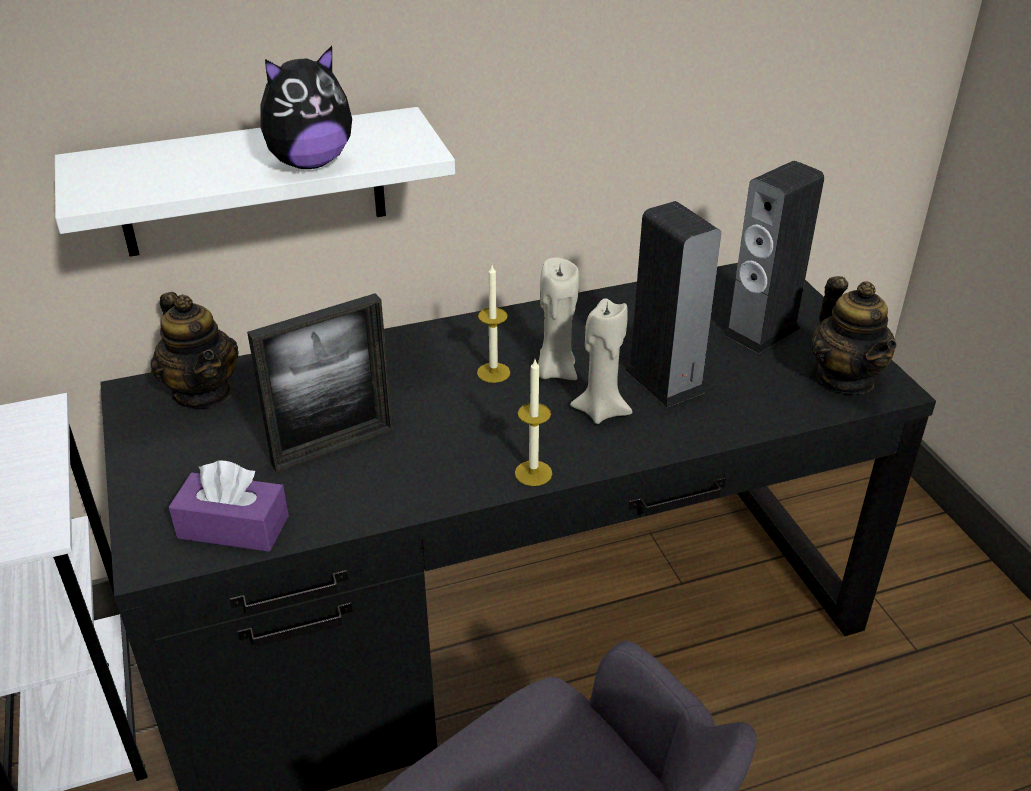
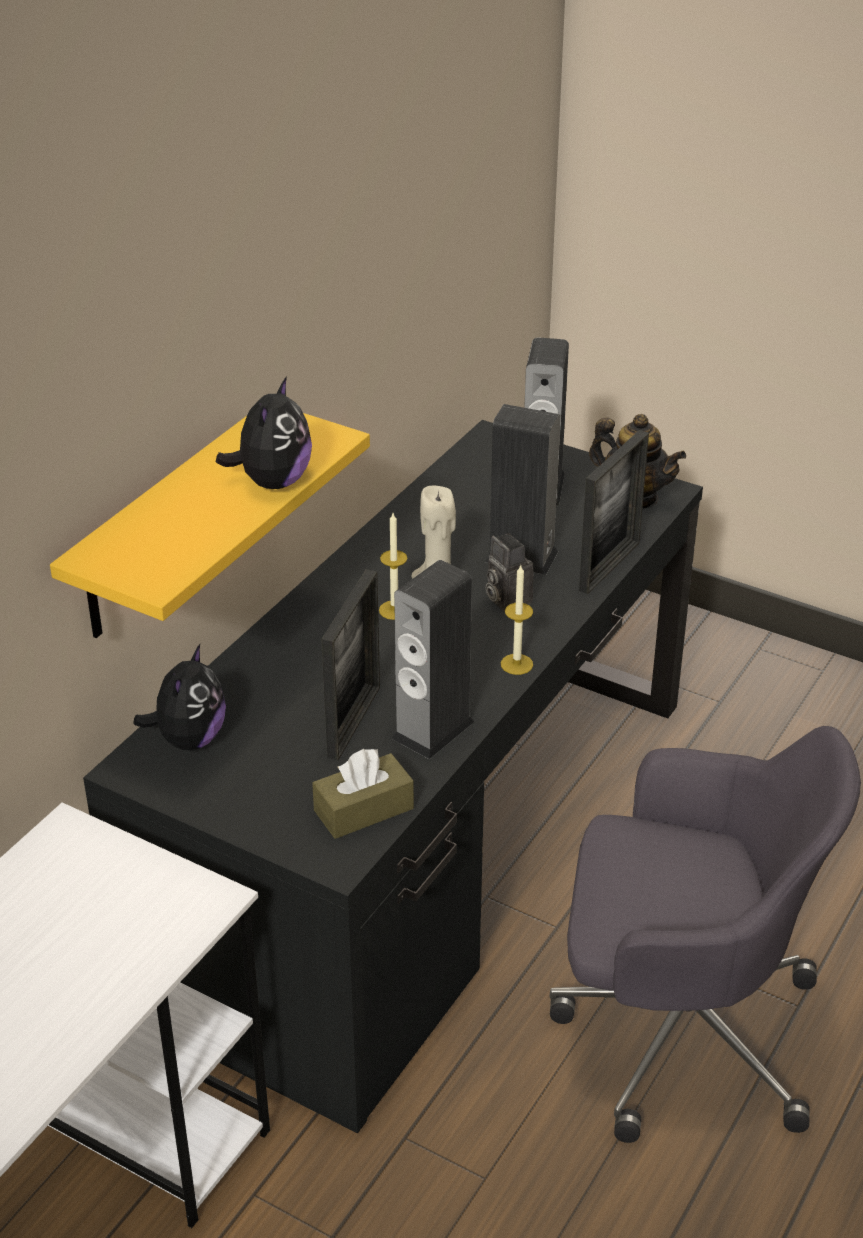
camera: 40 degrees left, 0 degrees up
(203, 392) = (189, 739): teapot -> plush toy
(233, 527) = (363, 809): purple tissue box -> brown tissue box
(252, 183) = (170, 524): white shelf -> yellow shelf
(383, 491) = (433, 730): none -> speaker
(601, 411) = (506, 599): beige candle -> camera
(739, 429) = (609, 566): none -> picture frame

